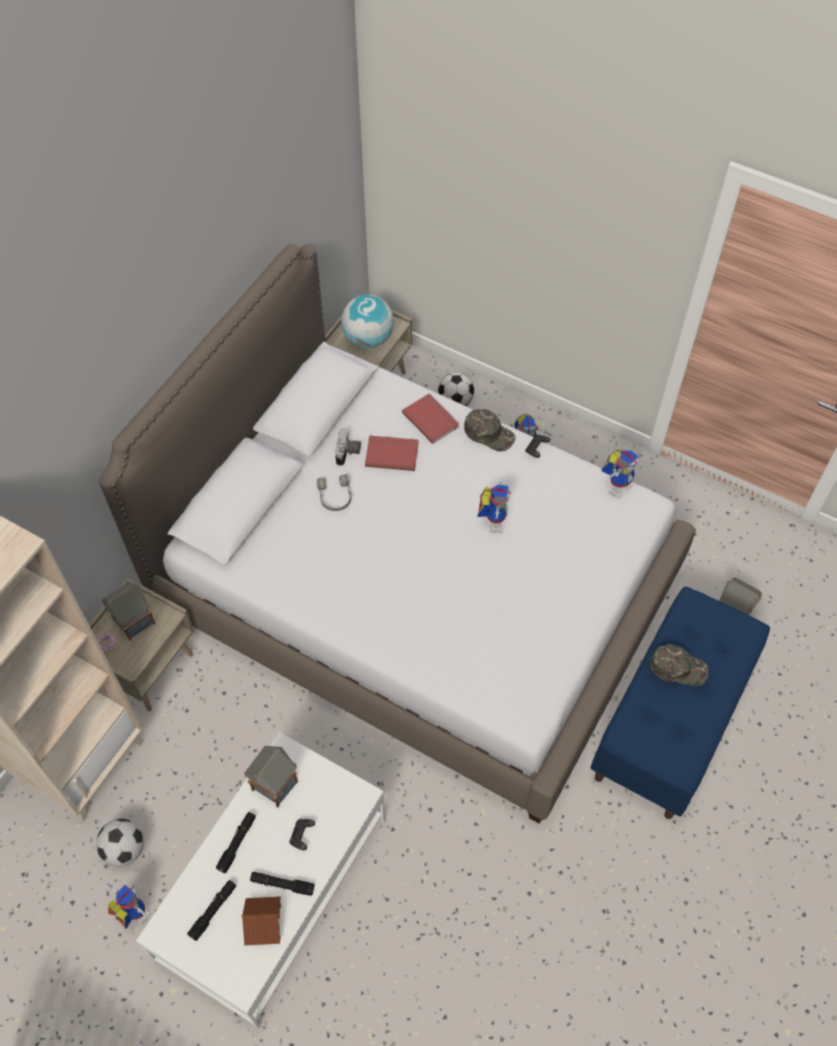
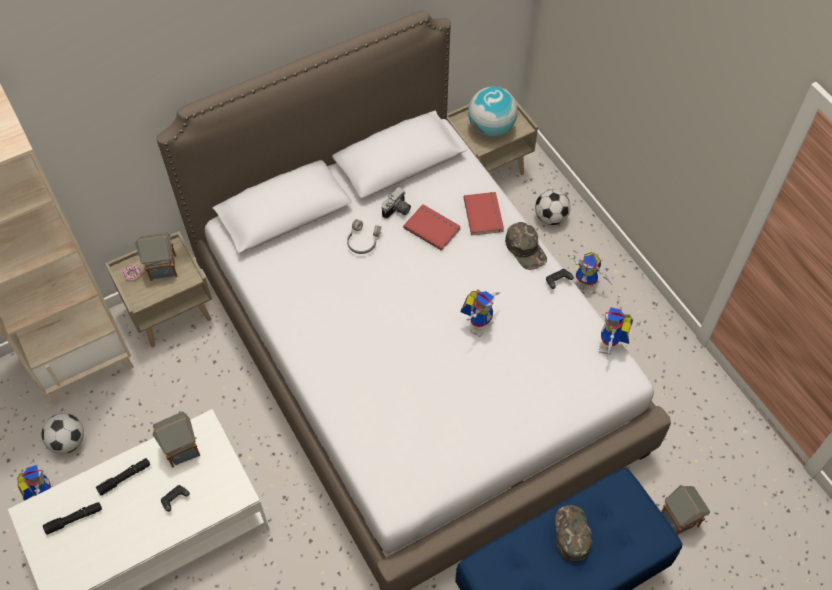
camera: 30 degrees right, 0 degrees up
(263, 923) = (103, 550): toy house -> none
(282, 884) = (136, 529): black flashlight -> none
(618, 484) = (610, 346): toy robot -> toy robot turned 120 degrees clockwise
(678, 667) = (571, 534): green cap -> green cap turned 135 degrees counterclockwise

